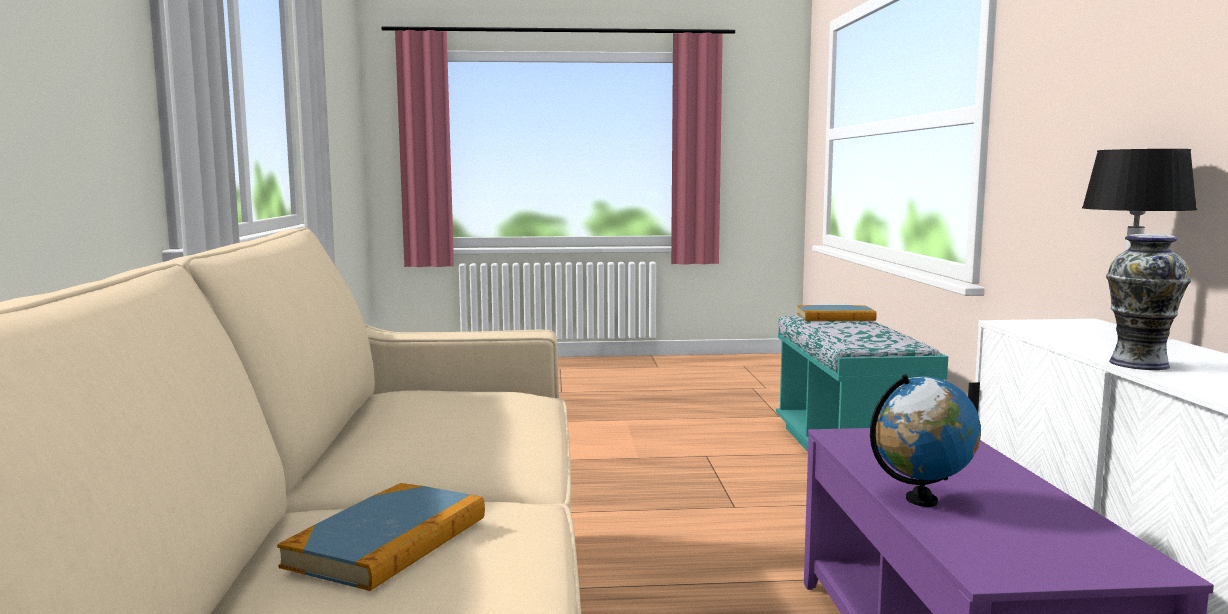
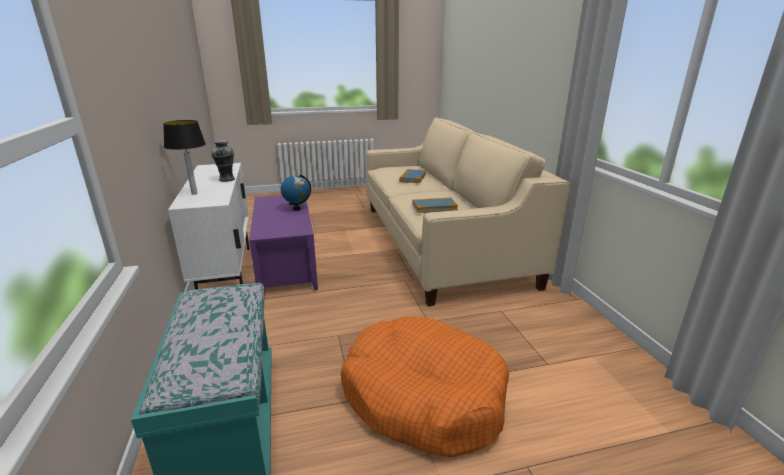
camera: 170 degrees right, 15 degrees up
(620, 453) = (423, 396): none -> orange dog bed
(835, 317) = (200, 367): book -> book (434, 207)

